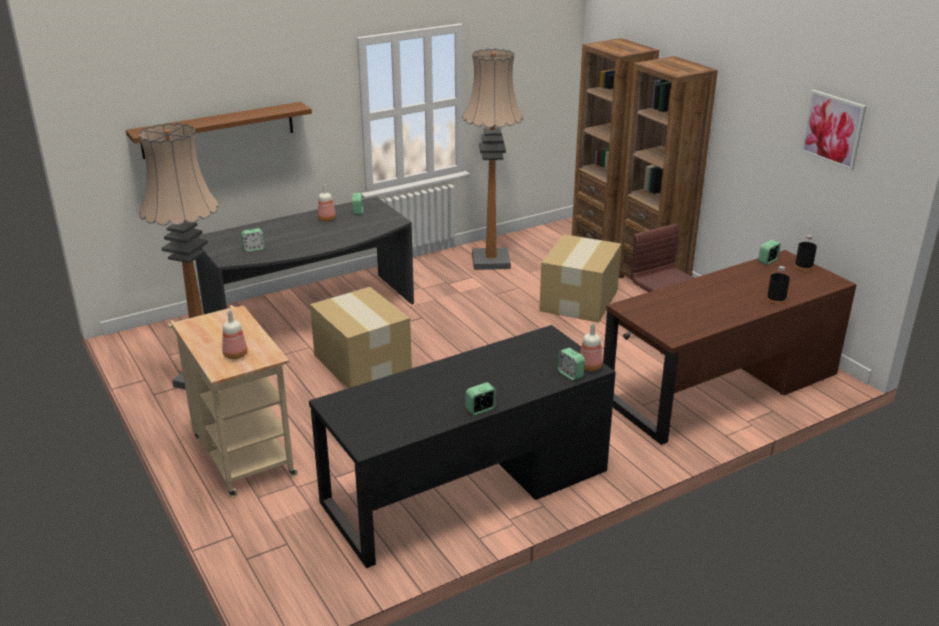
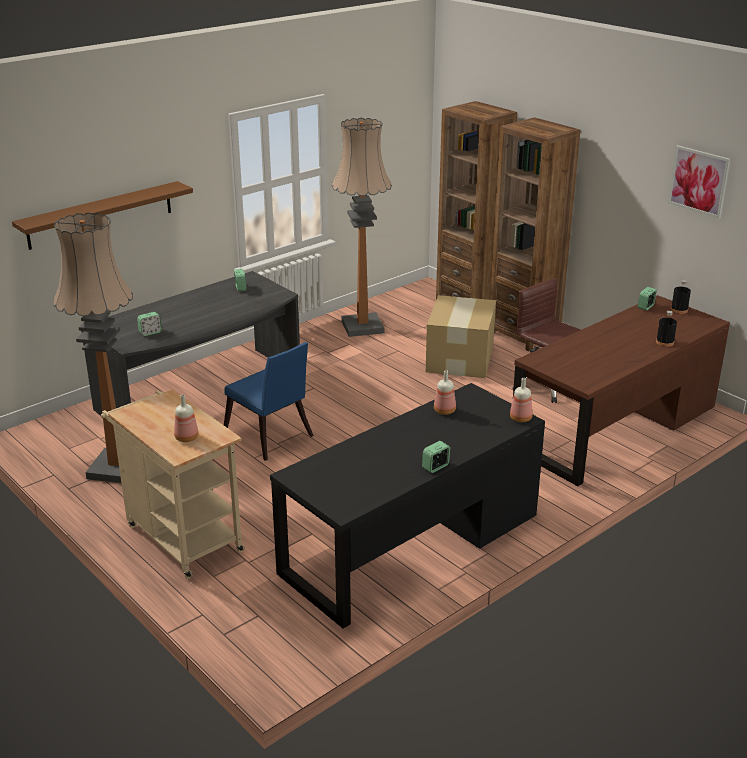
camera: 10 degrees left, 0 degrees up
(327, 219) = (212, 297): bottle -> bottle (445, 410)
(362, 363) = (270, 438): cardboard box -> blue chair
(570, 374) = (505, 426): alarm clock -> none

